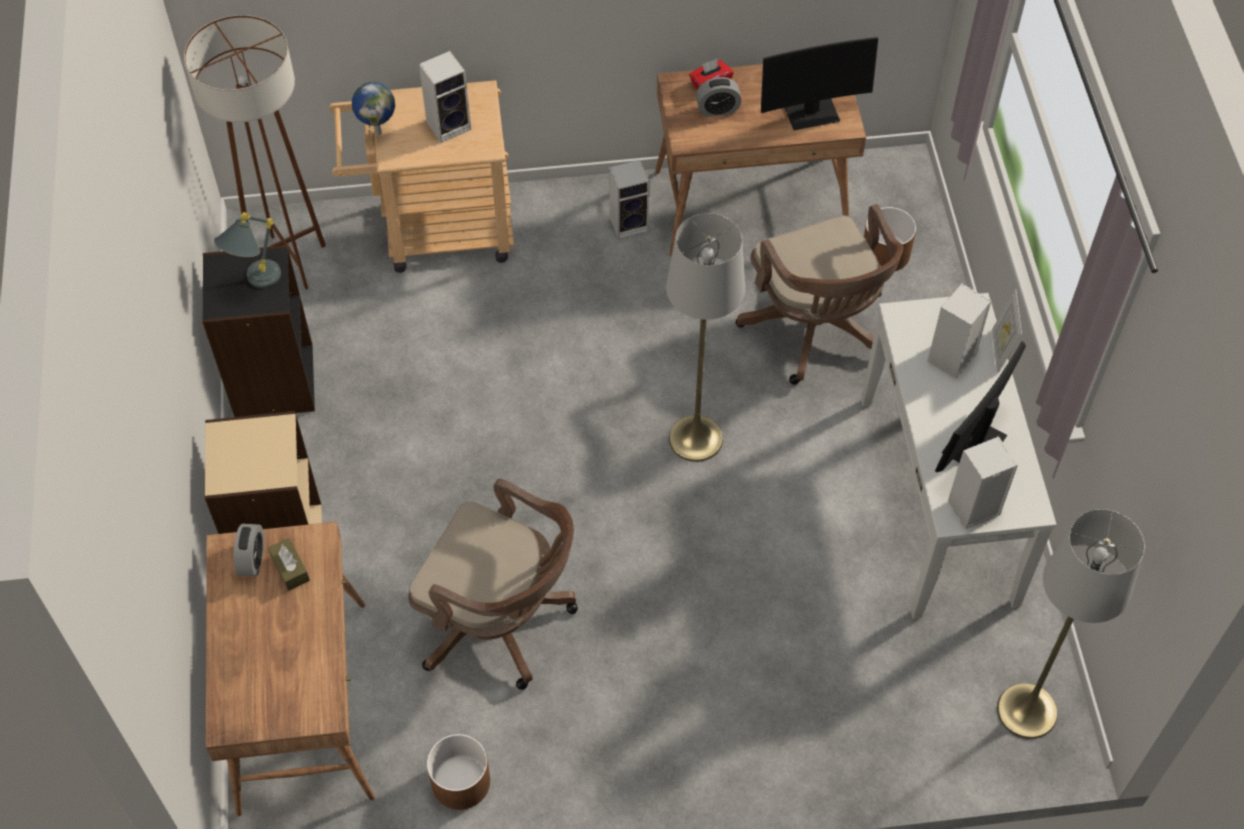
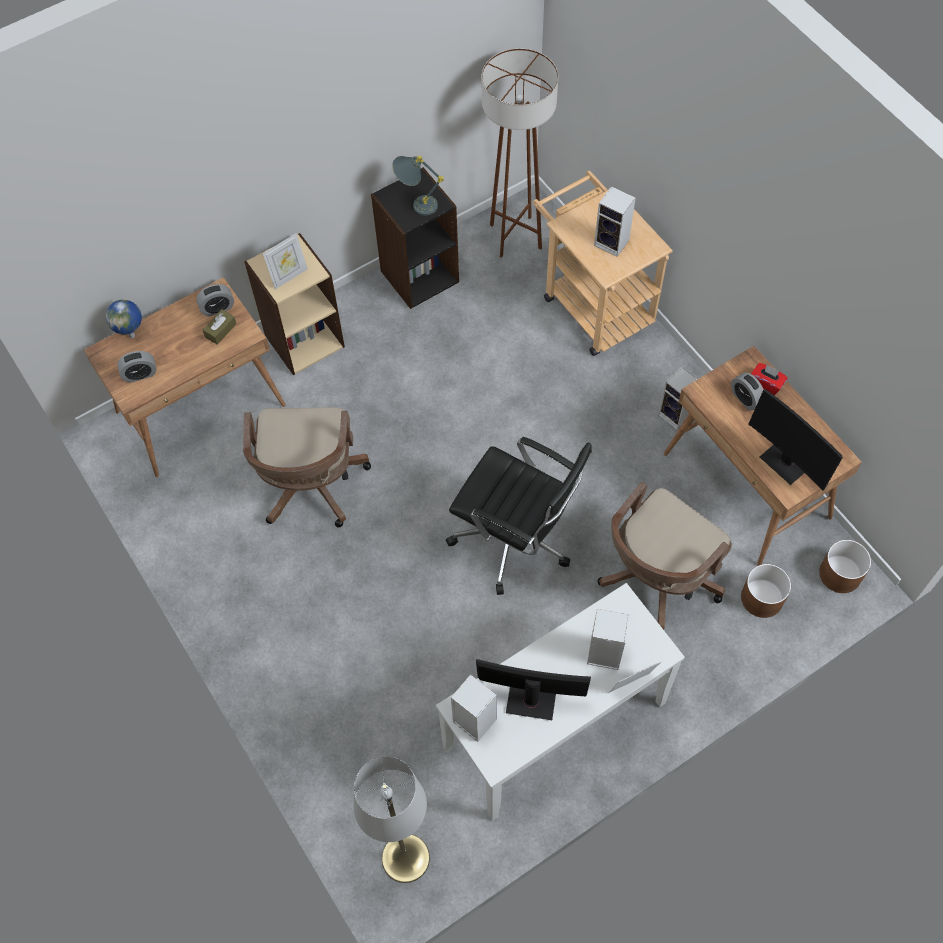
camera: 65 degrees right, 5 degrees up
(265, 457) = (289, 276): none -> picture frame
(295, 689) = (140, 374): none -> alarm clock
(378, 131) = (579, 206): globe -> globe (133, 335)
(460, 781) = (189, 518): brown planter -> brown planter (840, 573)
(695, 438) = (515, 539): grey floor lamp -> black office chair

